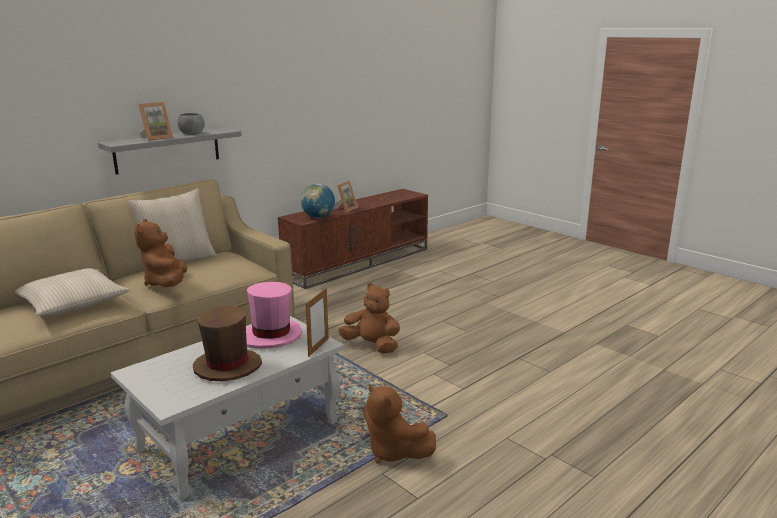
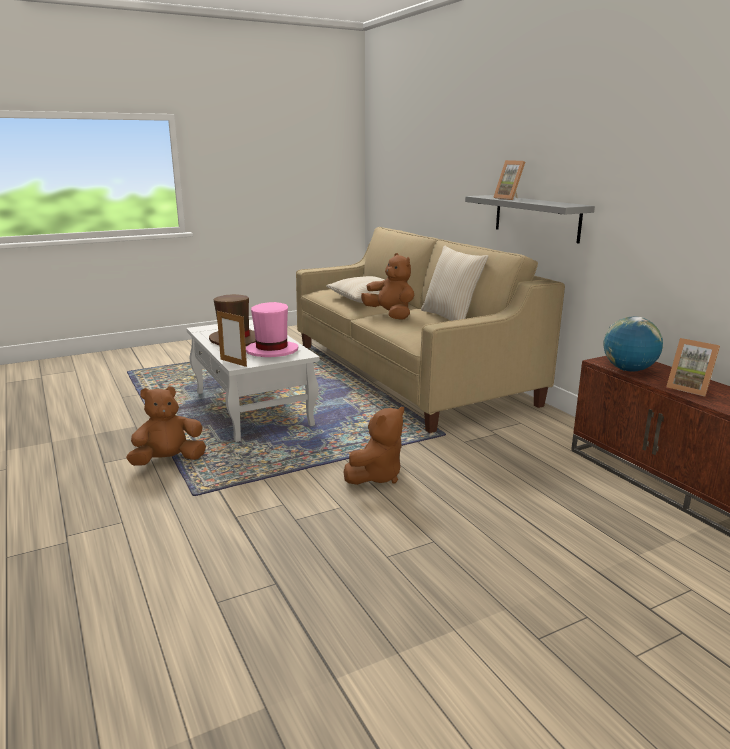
camera: 105 degrees right, 0 degrees up
(166, 283) = (390, 315): brown plush toy -> brown plush toy turned 45 degrees clockwise
(191, 134) = (536, 201): grey bowl -> none

